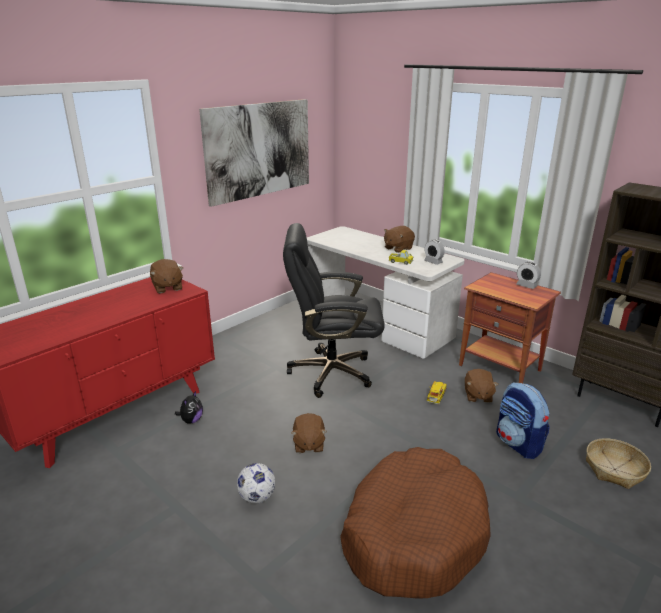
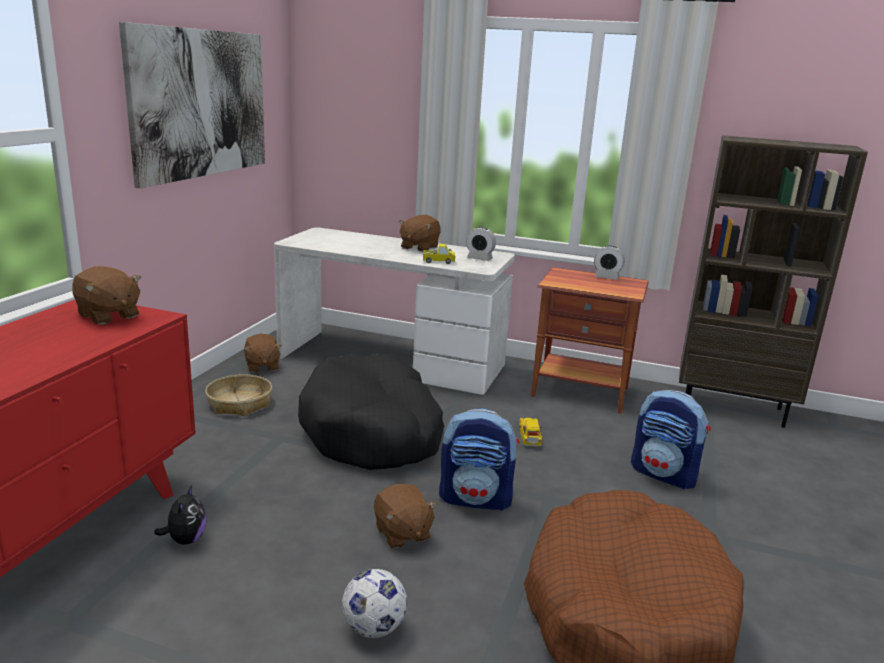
camera: 25 degrees left, 5 degrees down
(333, 373) = (372, 431): black office chair -> black dog bed
(369, 432) = (476, 499): none -> backpack
(477, 396) = (578, 428): brown plush toy -> brown plush toy (262, 366)
(615, 469) = (781, 481): basket -> basket (240, 403)

